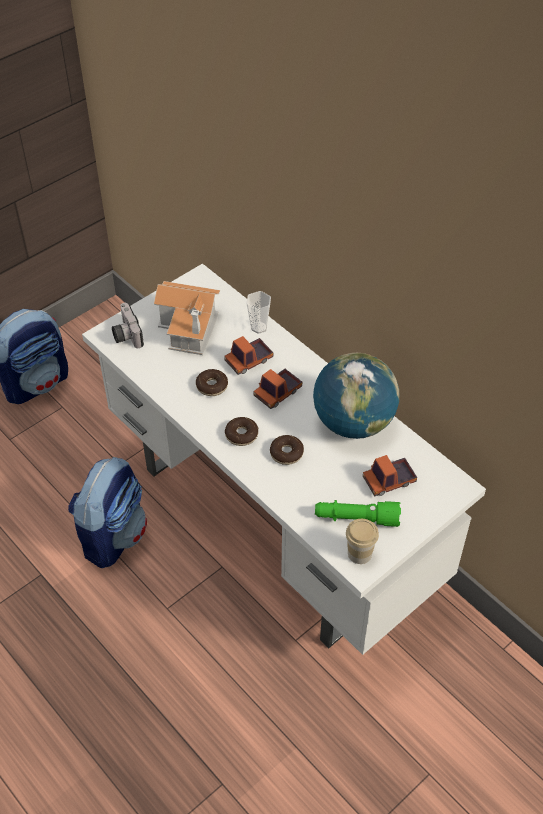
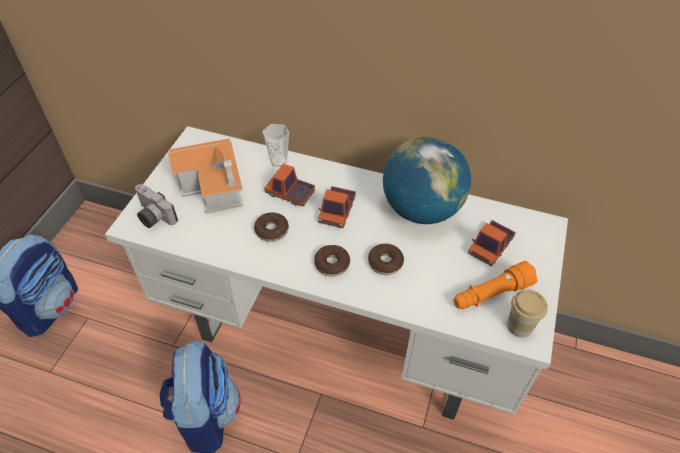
camera: 30 degrees left, 0 degrees up
(249, 360) = (290, 193): toy truck -> toy truck turned 90 degrees clockwise
(356, 518) = (491, 294): green flashlight -> orange flashlight

